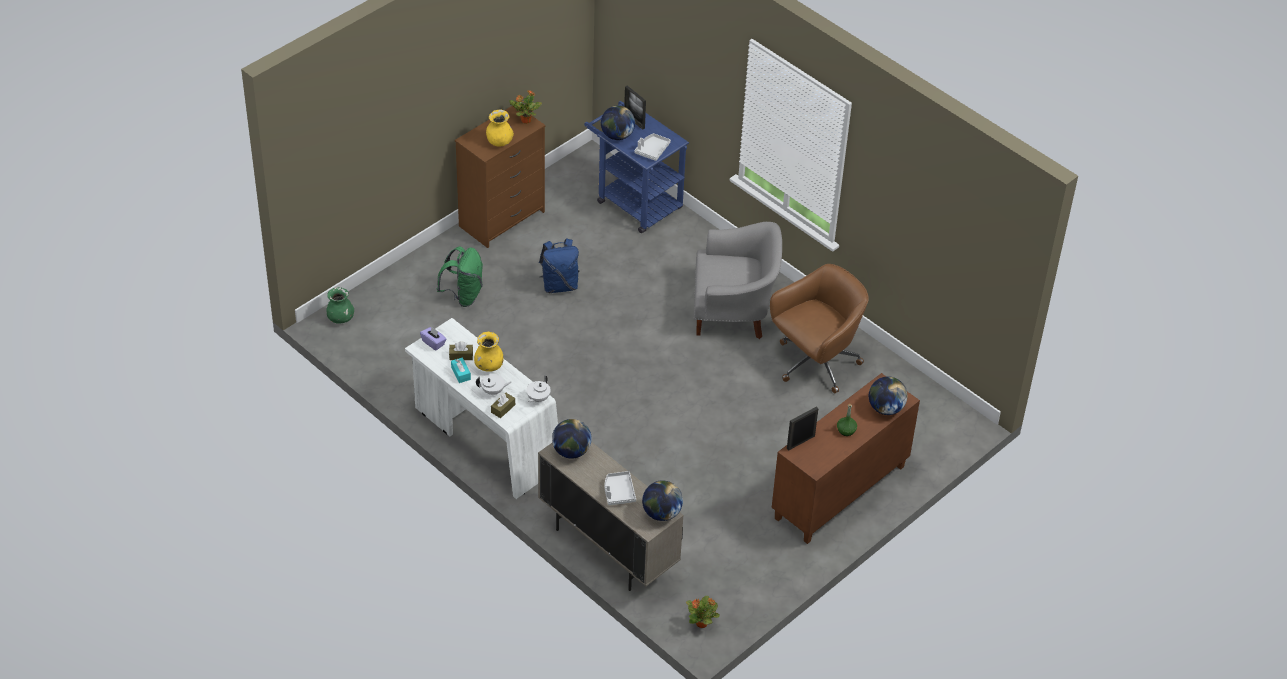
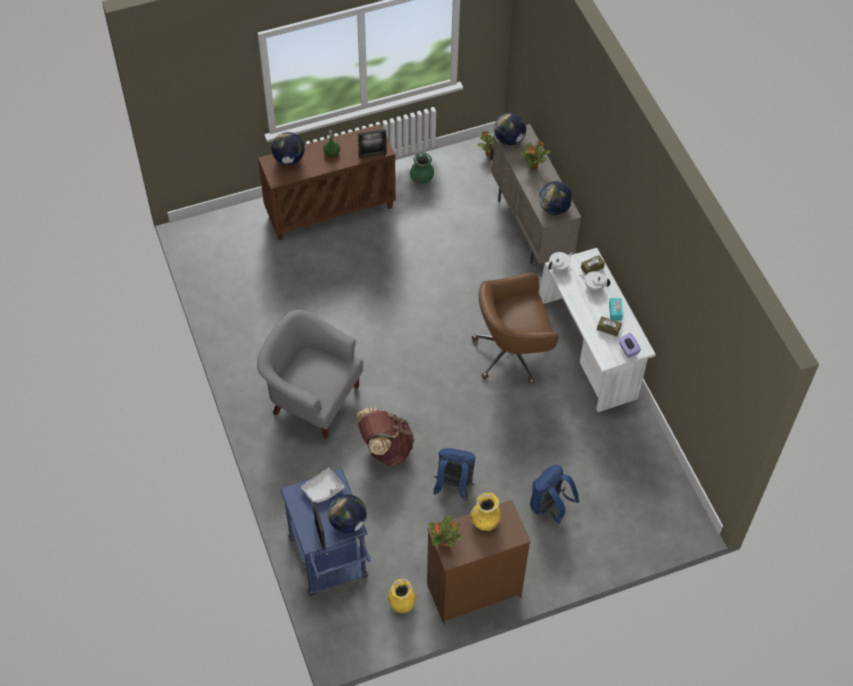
camera: 155 degrees left, 10 degrees up
(341, 318) = (675, 522): green vase -> green vase (421, 178)
(463, 295) = (550, 507): green backpack -> blue backpack
(489, 366) = (588, 311): yellow vase -> yellow vase (401, 603)
(618, 492) = (533, 165): grey tray -> potted plant
(639, 294) = (385, 448): none -> brown backpack
(815, 363) = (275, 323): brown office chair -> brown office chair (513, 352)

